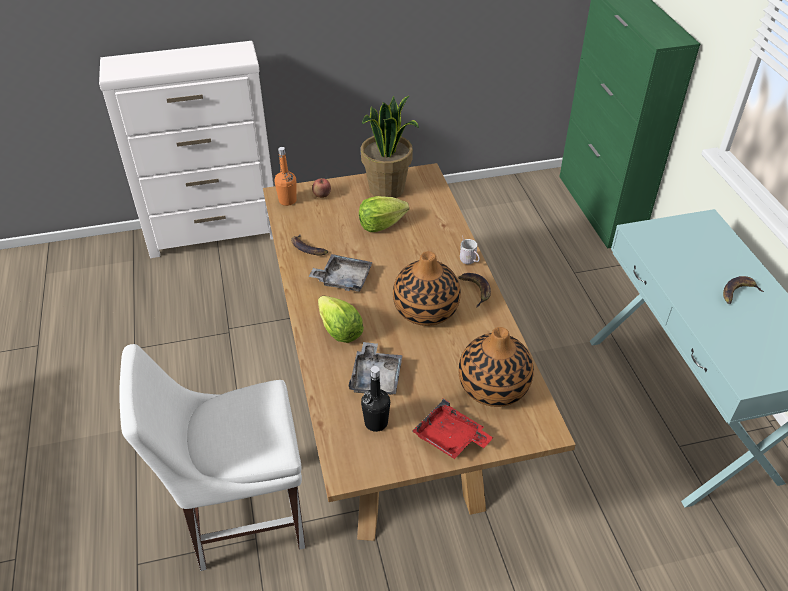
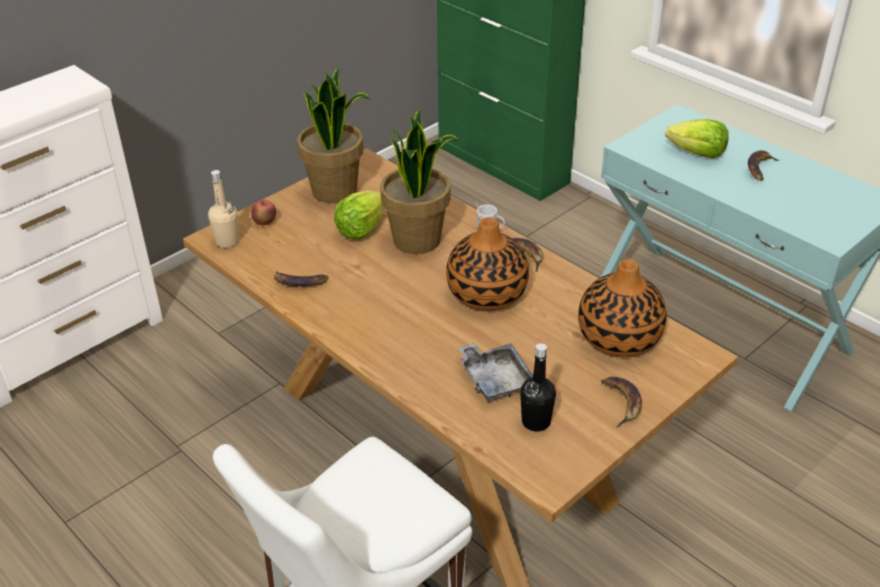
camera: 30 degrees left, 5 degrees down
(287, 200) = (227, 241): orange bottle -> beige bottle
(339, 330) = (413, 350): lettuce -> lettuce (697, 153)
(343, 279) = (370, 298): grey tray -> none
(412, 248) = (418, 240): none -> potted plant
(450, 438) = (622, 403): red tray -> banana

